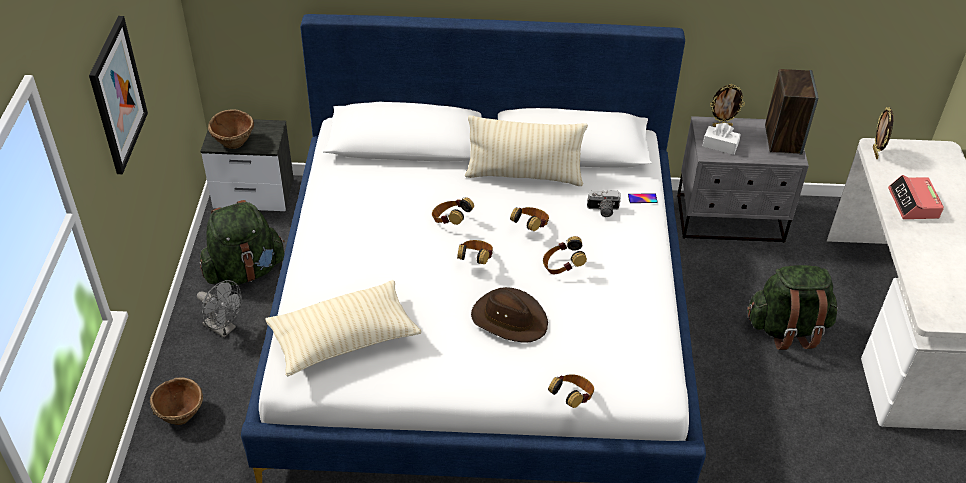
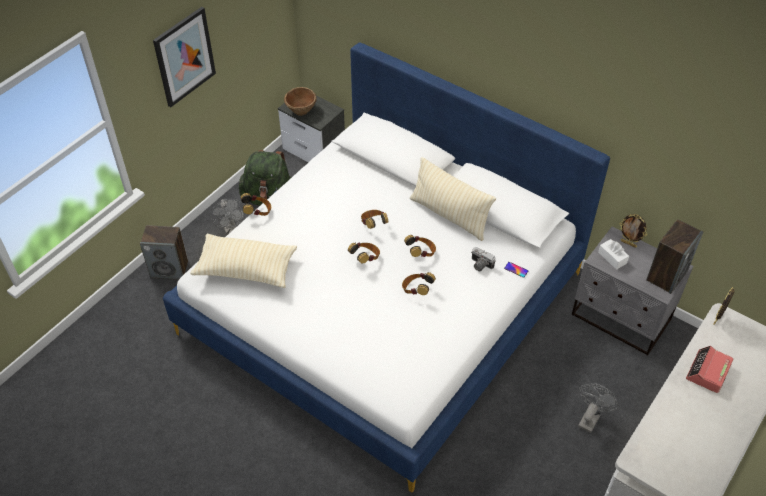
camera: 35 degrees right, 5 degrees up
(181, 414) = (170, 269): brown bowl -> speaker
(509, 319) = (353, 307): brown hat -> none
(572, 398) = (345, 378): headphones -> headphones (257, 212)
(787, 329) = (590, 417): green backpack -> grey fan

